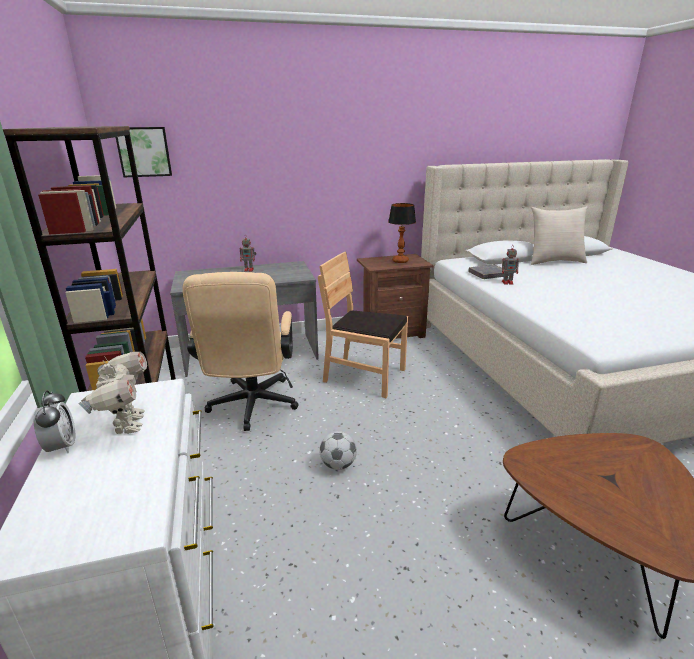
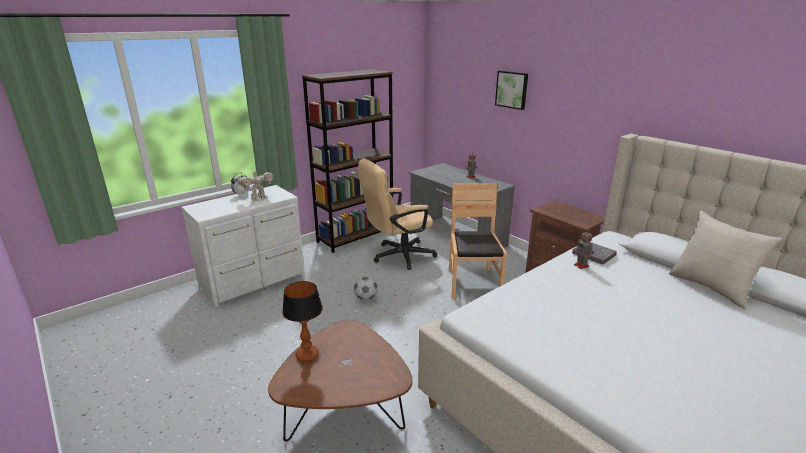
camera: 65 degrees right, 0 degrees up
(144, 152) = (444, 83): picture -> picture (512, 89)
(400, 261) = (574, 215): table lamp -> table lamp (307, 356)

